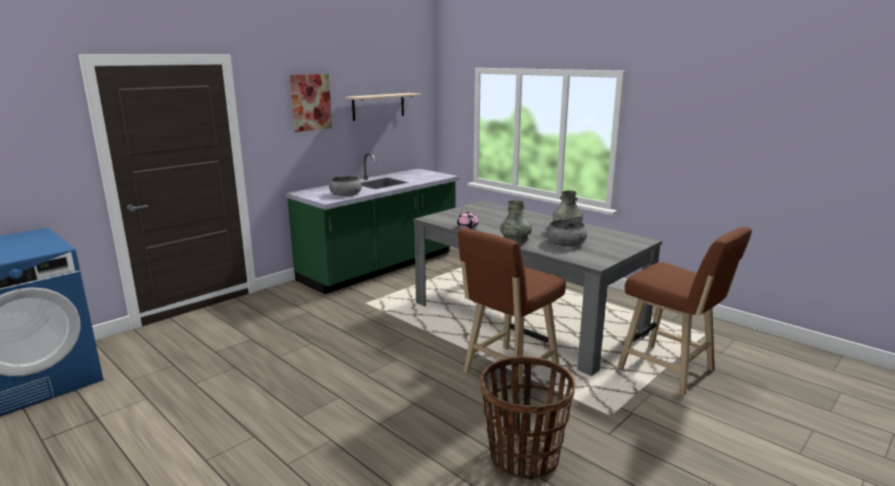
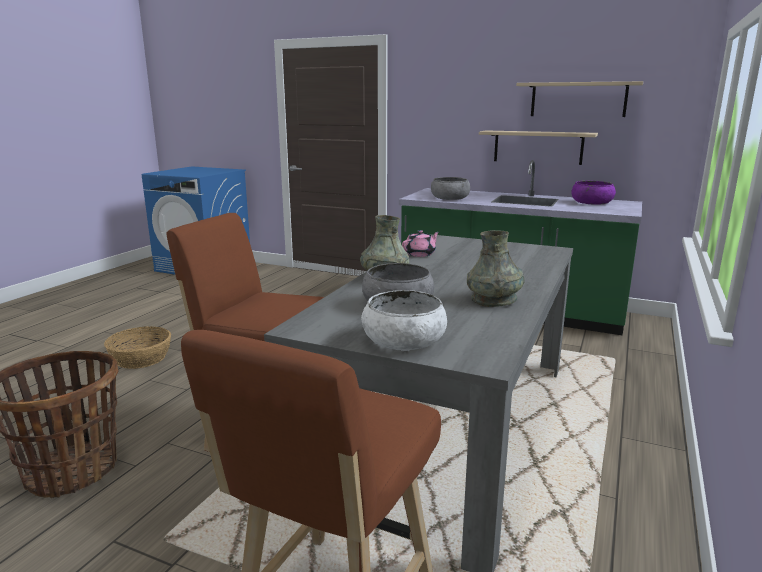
camera: 70 degrees right, 0 degrees up
(310, 102) = (471, 88): picture -> none
(321, 429) = (141, 358): none -> basket
(360, 143) = (538, 147): none -> beige shelf
(409, 175) = (591, 203): none -> purple bowl
(617, 248) = (404, 340): none -> white bowl

